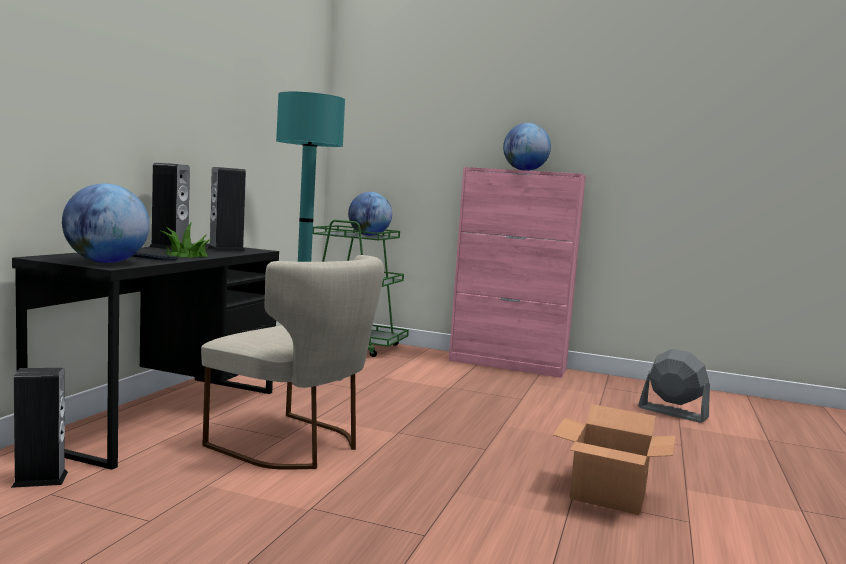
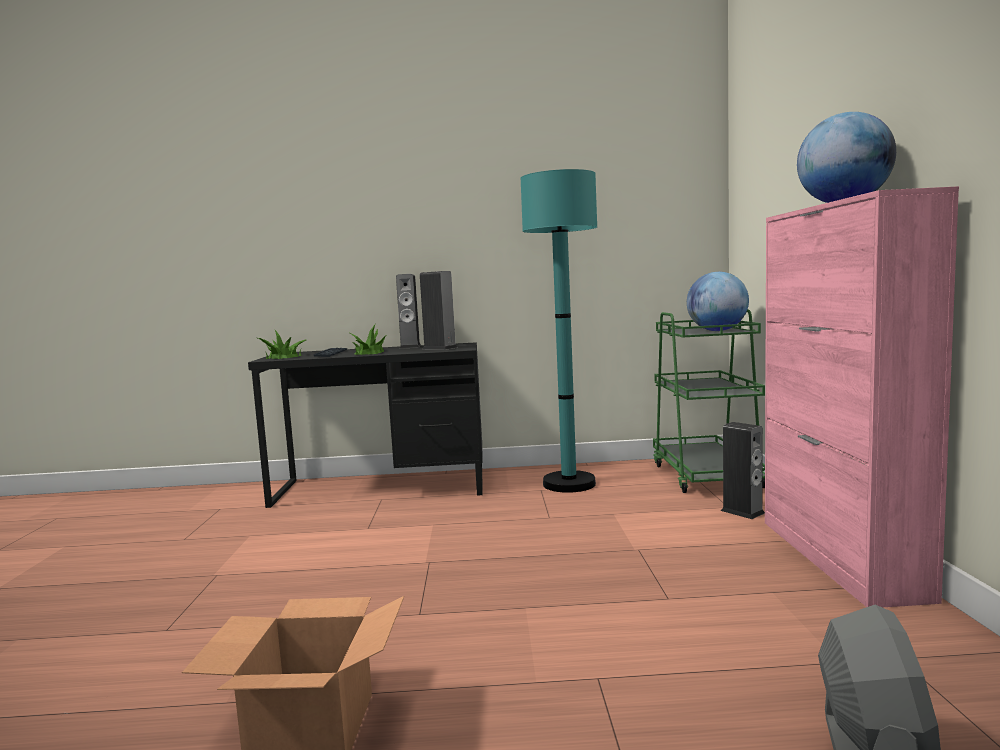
camera: 70 degrees right, 0 degrees up
(40, 479) = (241, 500): speaker -> speaker (742, 512)
(106, 262) = (283, 357): globe -> potted plant
(295, 445) = (352, 536): beige chair -> none

